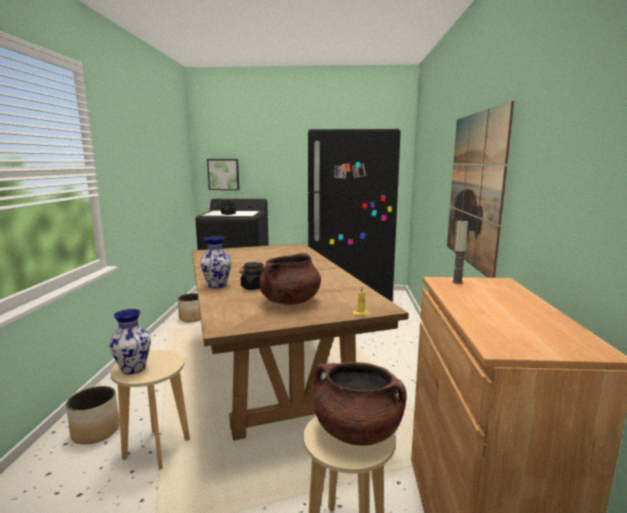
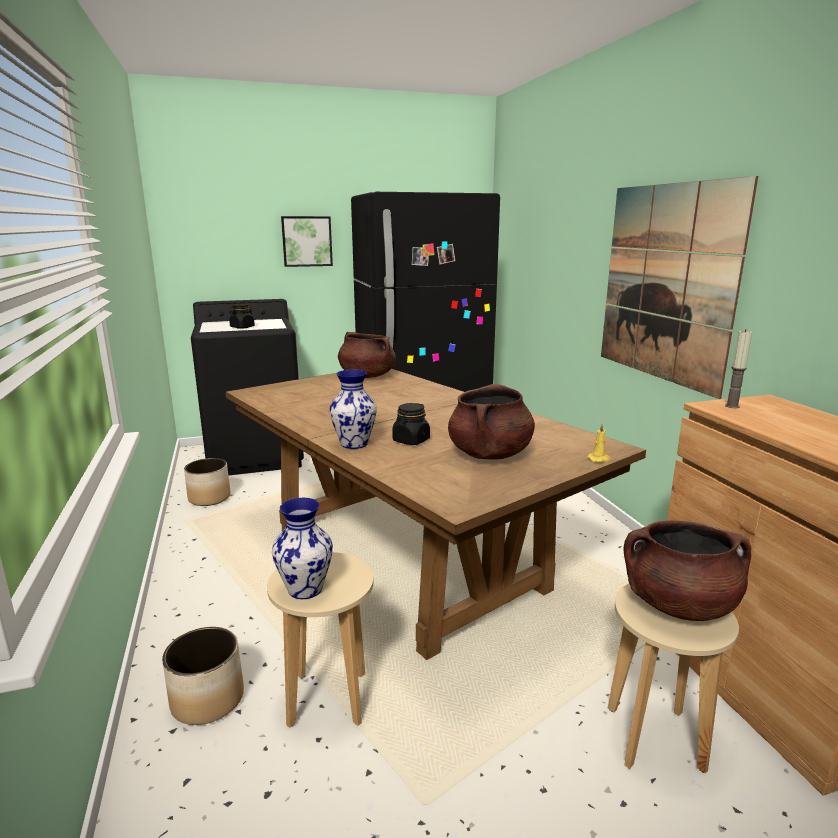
camera: 20 degrees left, 5 degrees up
(223, 174) = (209, 261): picture -> picture (307, 241)
(284, 248) = (366, 376): none -> brown cooking pot

